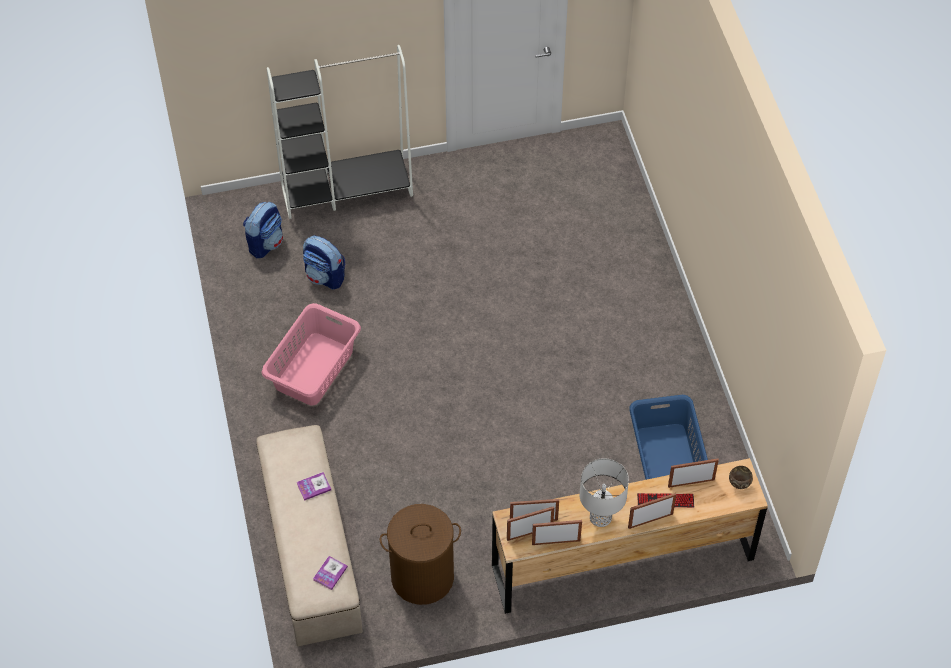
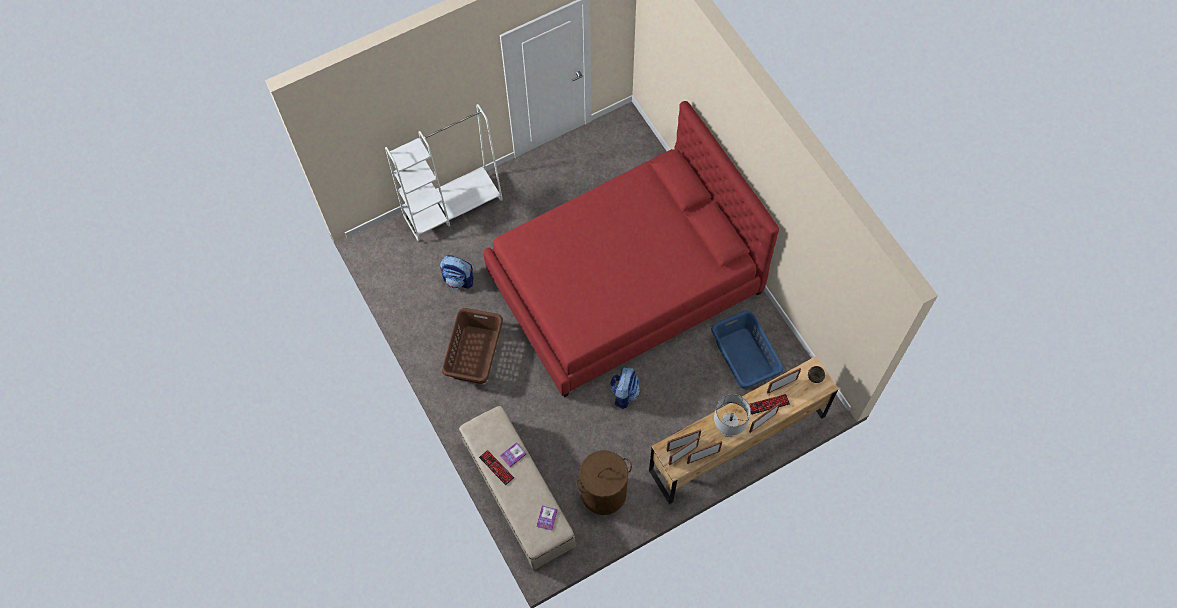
camera: 15 degrees left, 10 degrees up
(265, 243) = (407, 264): backpack -> backpack (624, 393)
(287, 496) = (496, 468): none -> keyboard
(315, 369) = (475, 354): pink laundry basket -> brown laundry basket
(347, 193) = (453, 209): black clothes rack -> white clothes rack
(538, 330) = (624, 282): none -> red bed

